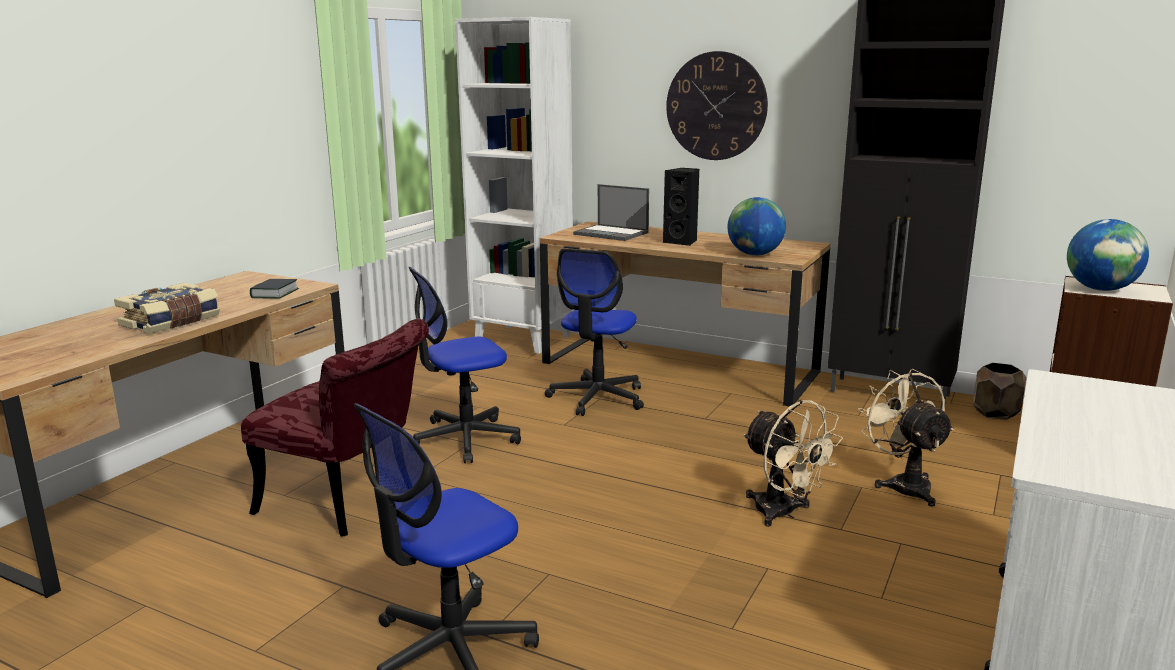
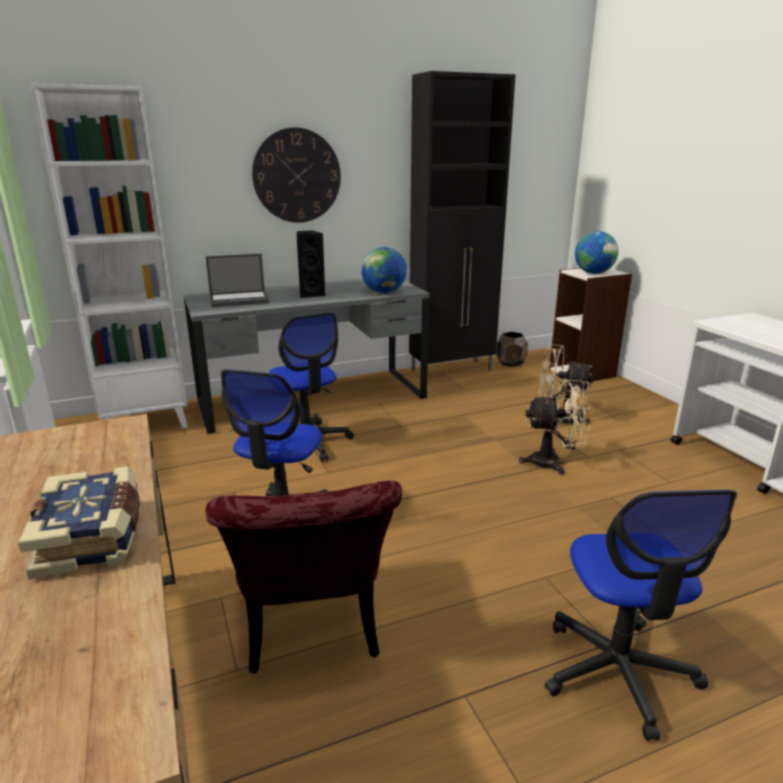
camera: 50 degrees left, 5 degrees up
(274, 293) = (109, 449): book -> none
(349, 503) = (313, 632): red chair -> red chair turned 105 degrees clockwise
(678, 367) = (312, 398): brown desk -> grey desk

